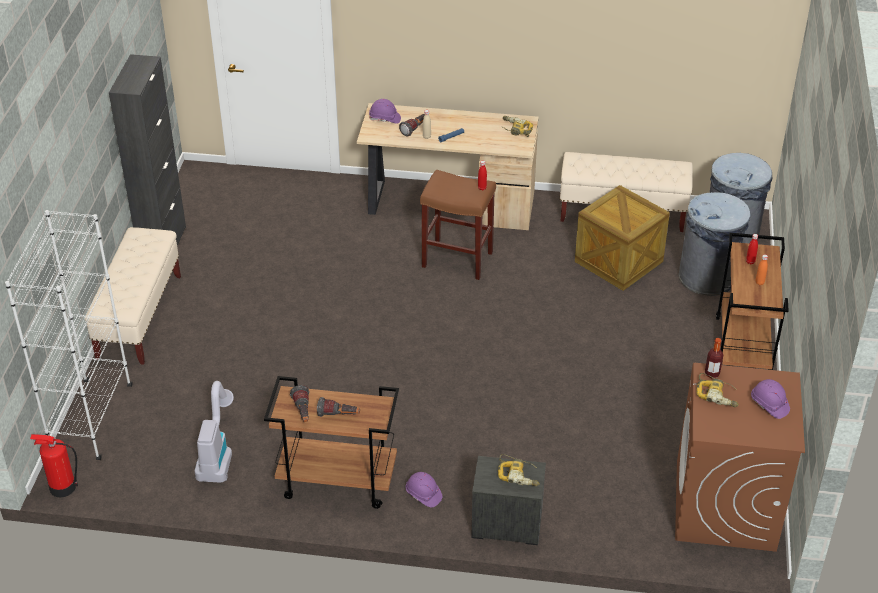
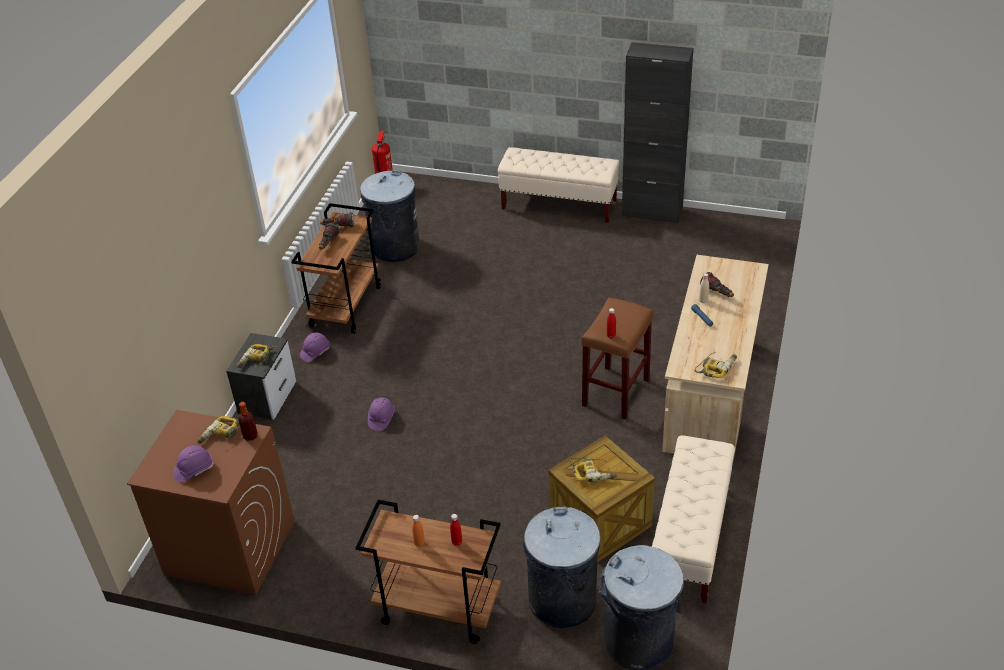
camera: 100 degrees right, 0 degrees up
(92, 420) = (447, 189): white bookcase -> none
(217, 454) = (394, 247): vacuum cleaner -> grey trash can
(385, 119) = (737, 273): purple hard hat -> purple hard hat (381, 418)
(623, 217) = (593, 472): none -> power drill

